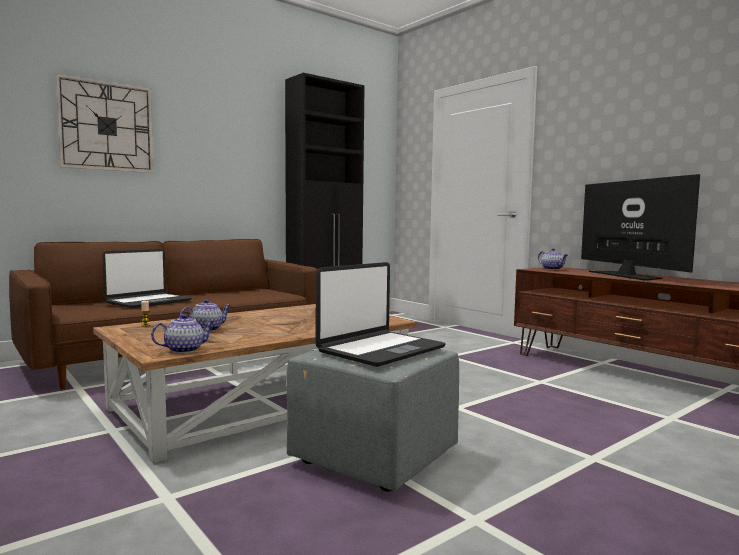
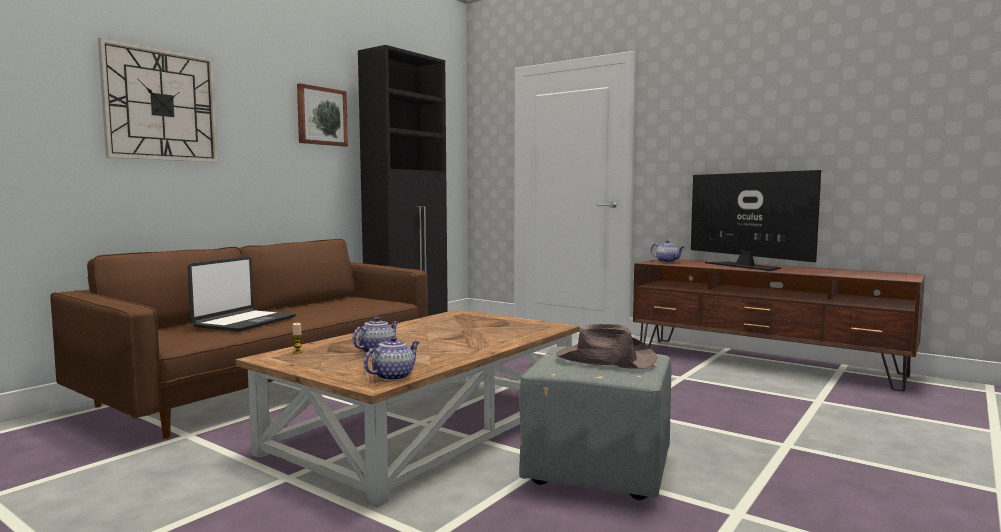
camera: 15 degrees left, 0 degrees up
(250, 136) = (321, 116): none -> picture
(380, 350) = (604, 359): laptop -> brown hat

